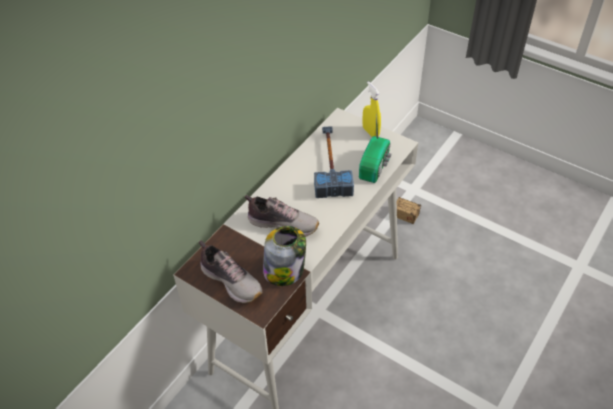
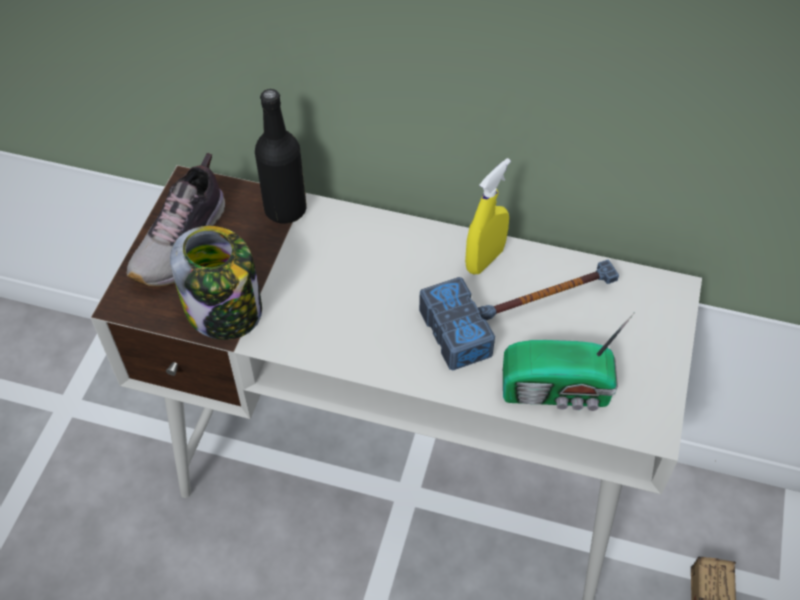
camera: 70 degrees right, 5 degrees up
(230, 234) = (285, 209): none -> black bottle
(282, 223) = (336, 276): shoe -> none
(370, 132) = (657, 357): yellow spray bottle -> yellow spray bottle (484, 260)

